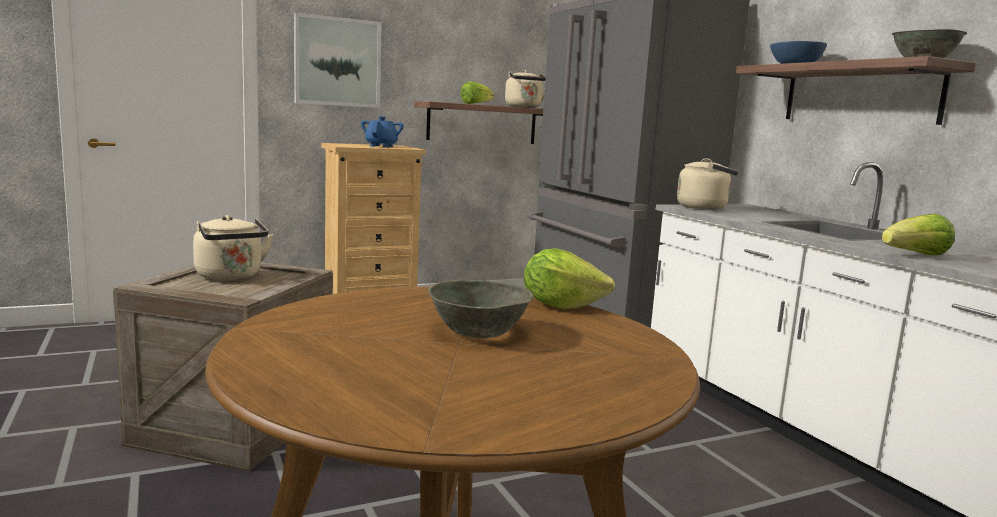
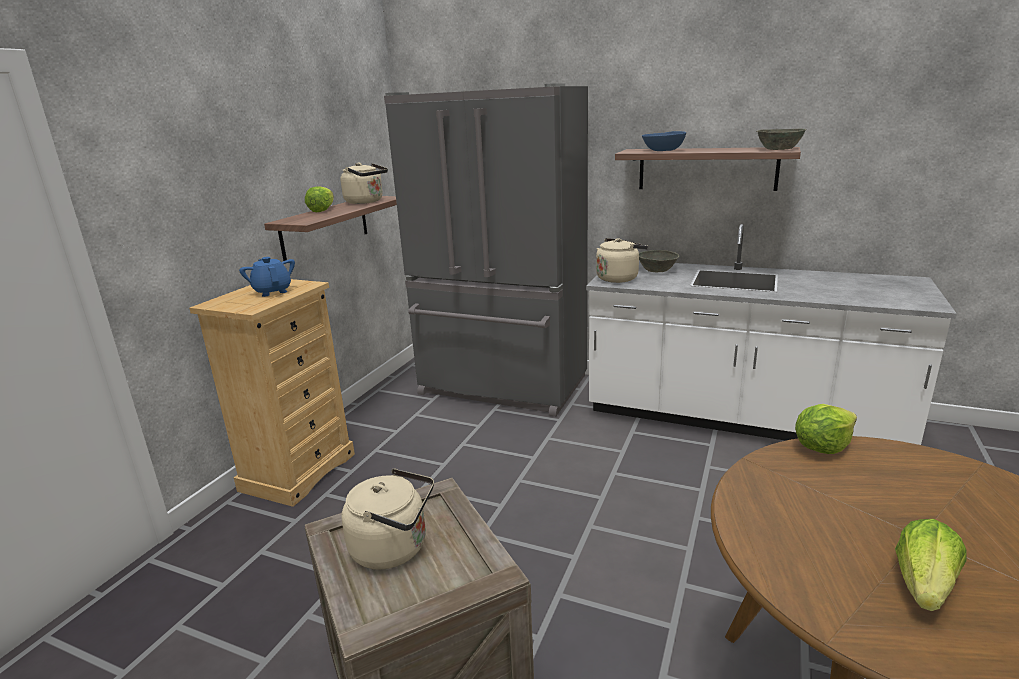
camera: 40 degrees left, 10 degrees up
(337, 62) = (177, 200): picture -> none
(480, 332) = (889, 513): grey bowl -> grey bowl (657, 270)
(916, 255) = (837, 297): lettuce -> lettuce (924, 585)

